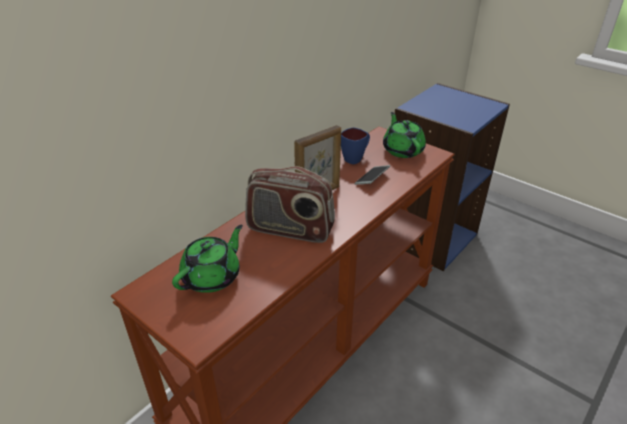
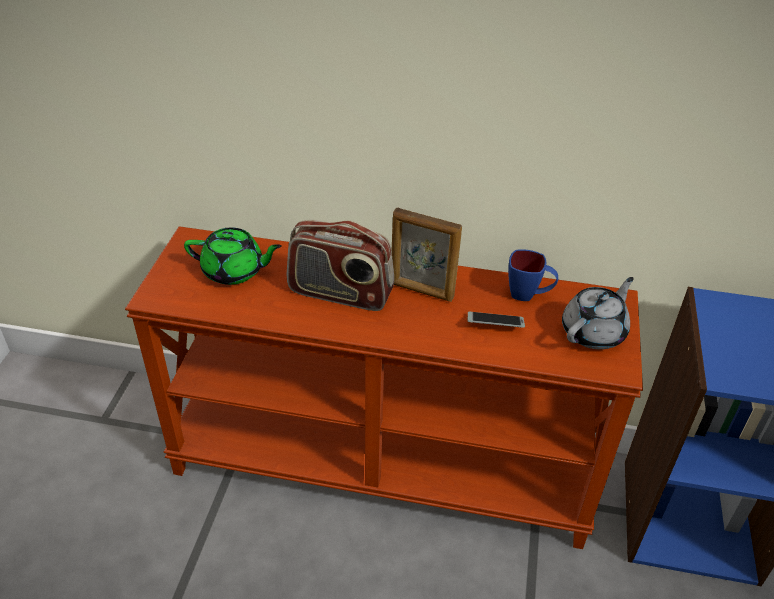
camera: 60 degrees right, 5 degrees up
(290, 229) = (340, 293): radio -> radio turned 60 degrees counterclockwise
(402, 150) = (594, 332): green teapot -> grey teapot

